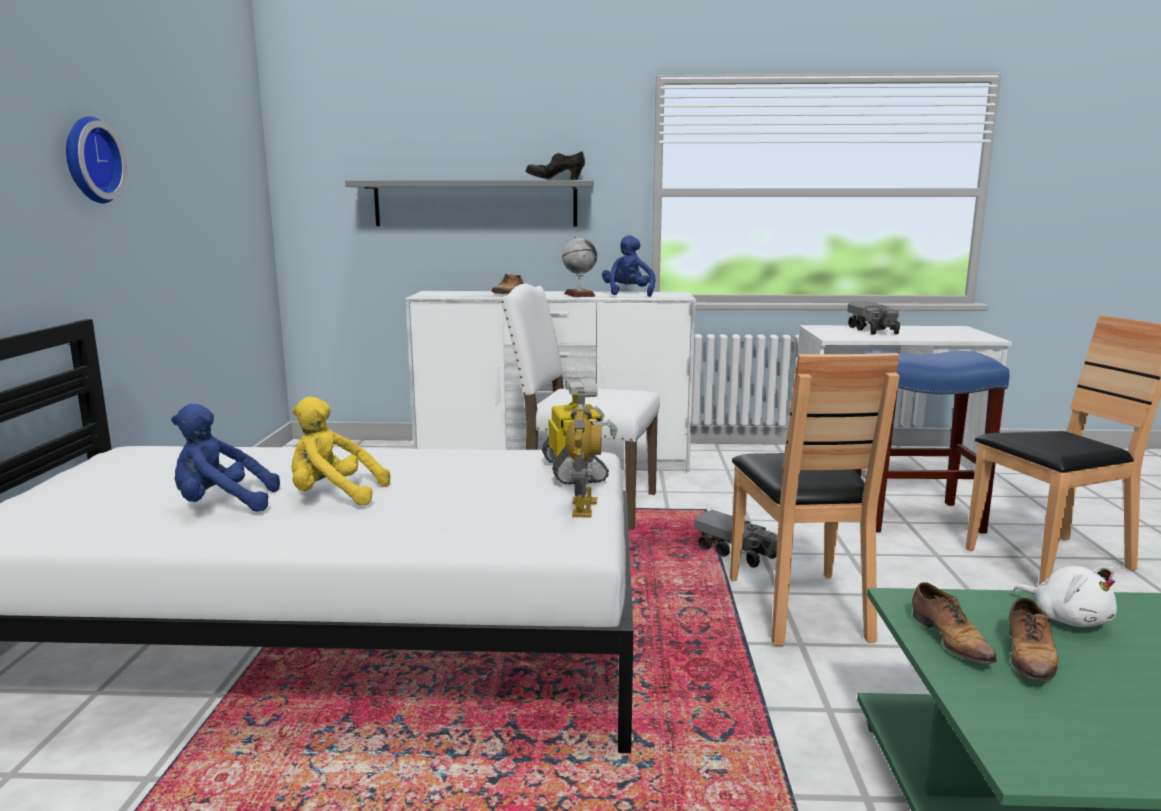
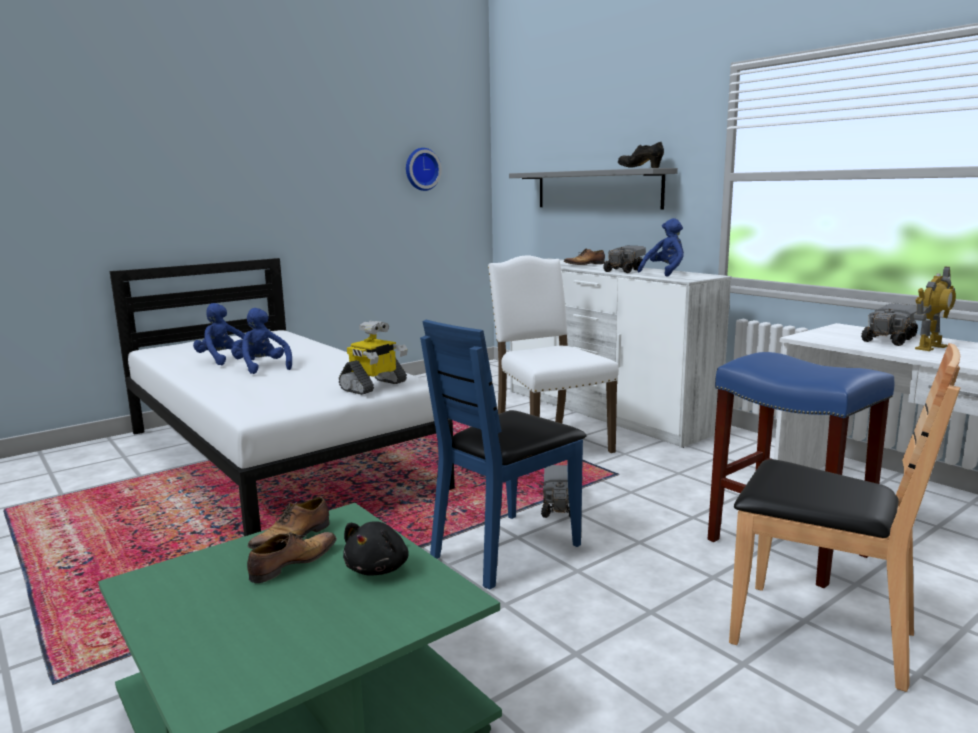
camera: 50 degrees right, 0 degrees up
(89, 160) = (298, 170): wall clock -> wall clock (421, 169)
(333, 496) = (262, 367): yellow plush toy -> blue plush toy
(579, 295) = (624, 270): globe -> toy truck
(583, 507) = (313, 402): toy robot -> toy robot (929, 347)
(800, 606) = (505, 549): brown chair -> blue chair
(1029, 657) = (291, 564): shoe -> shoe turned 150 degrees clockwise
(1067, 619) = (379, 568): white plush toy -> black plush toy

